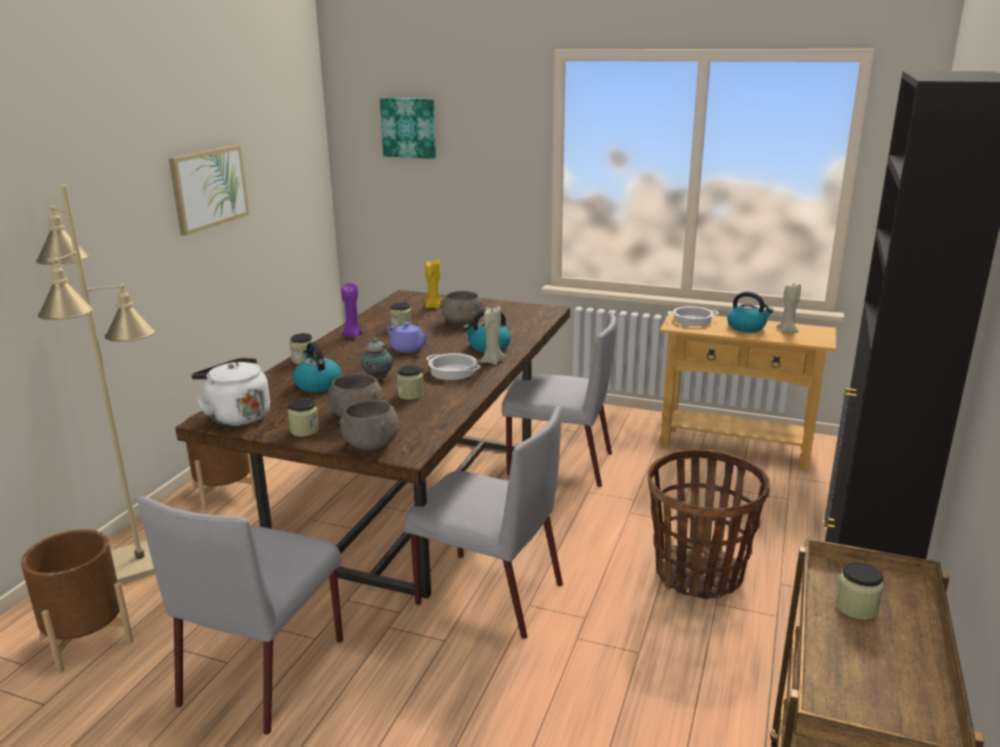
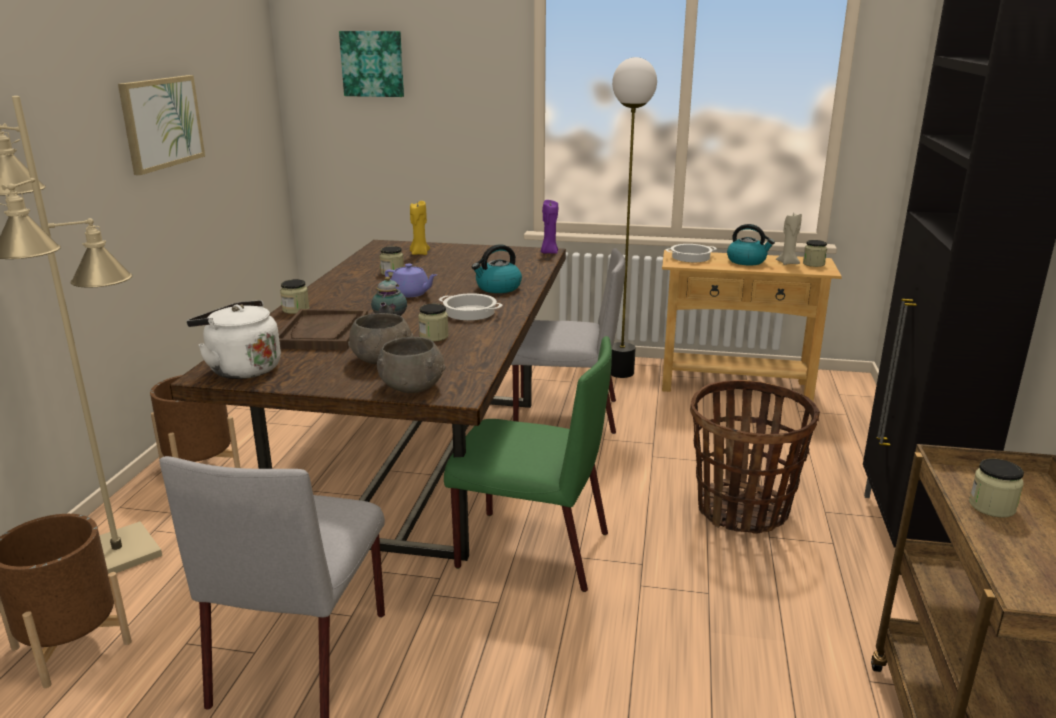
camera: 10 degrees left, 0 degrees up
(304, 430) = (328, 378): jar -> jar (813, 264)
(317, 385) = (323, 332): kettle -> brown tray
(352, 335) = (341, 283): purple candle -> purple candle (549, 252)
(462, 322) = (458, 266): grey bowl -> none
(487, 594) = (530, 549): grey chair -> green chair
(492, 361) = (508, 301): beige candle -> none
(626, 425) = (621, 373): none -> floor lamp

